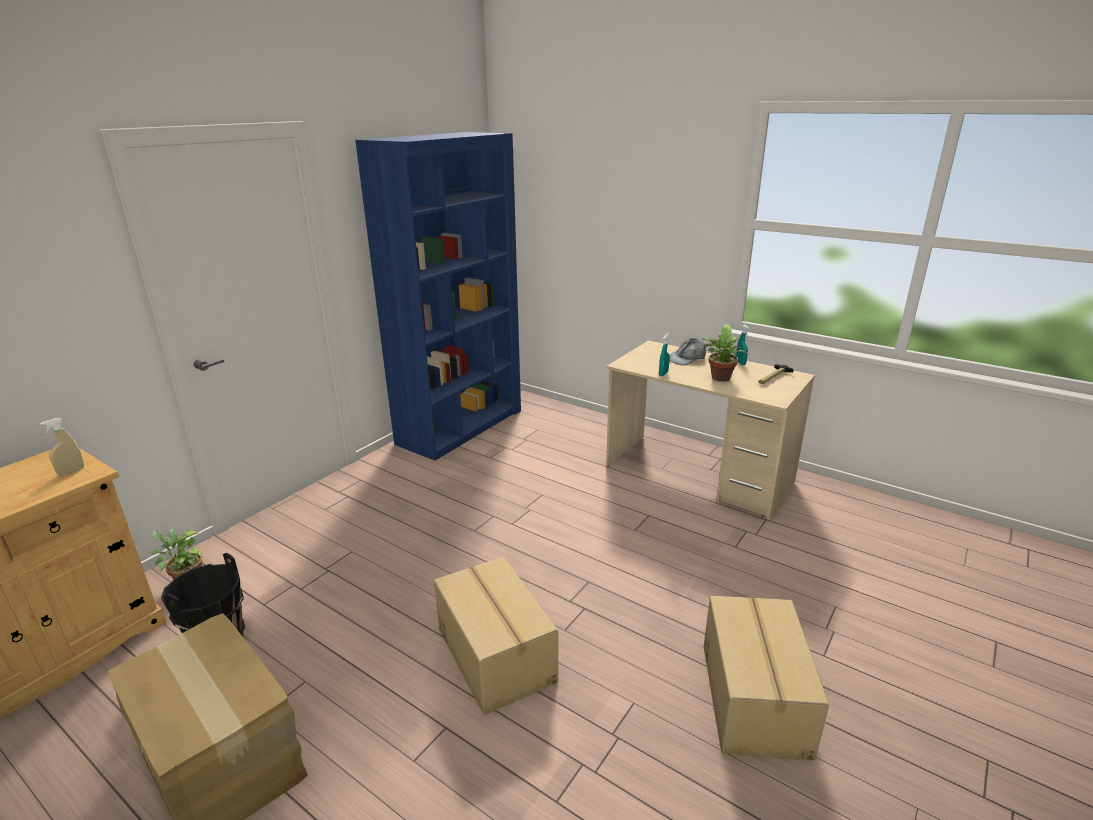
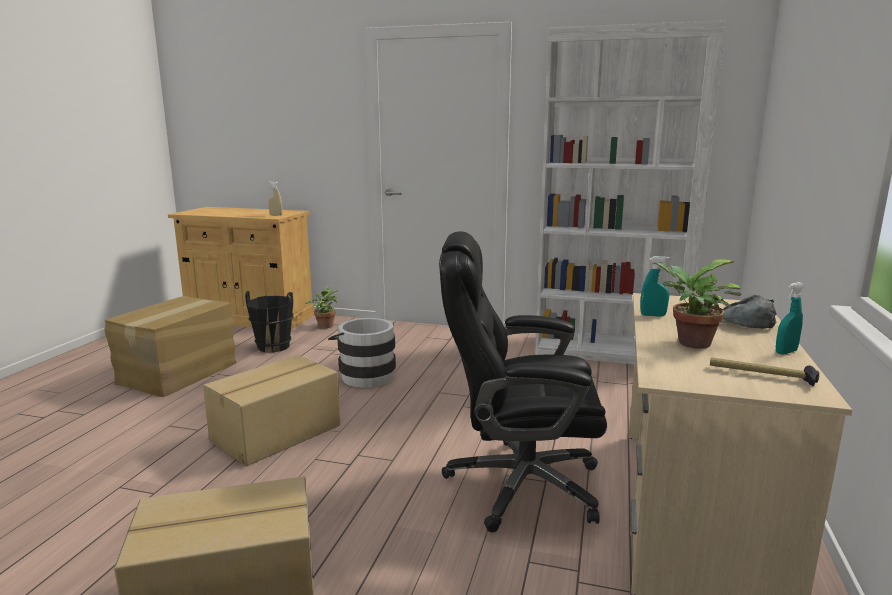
camera: 70 degrees right, 10 degrees down
(393, 570) = (365, 375): none -> white bucket
(461, 426) = (609, 351): blue bookcase -> white bookcase
(650, 527) = (519, 485): none -> black office chair

